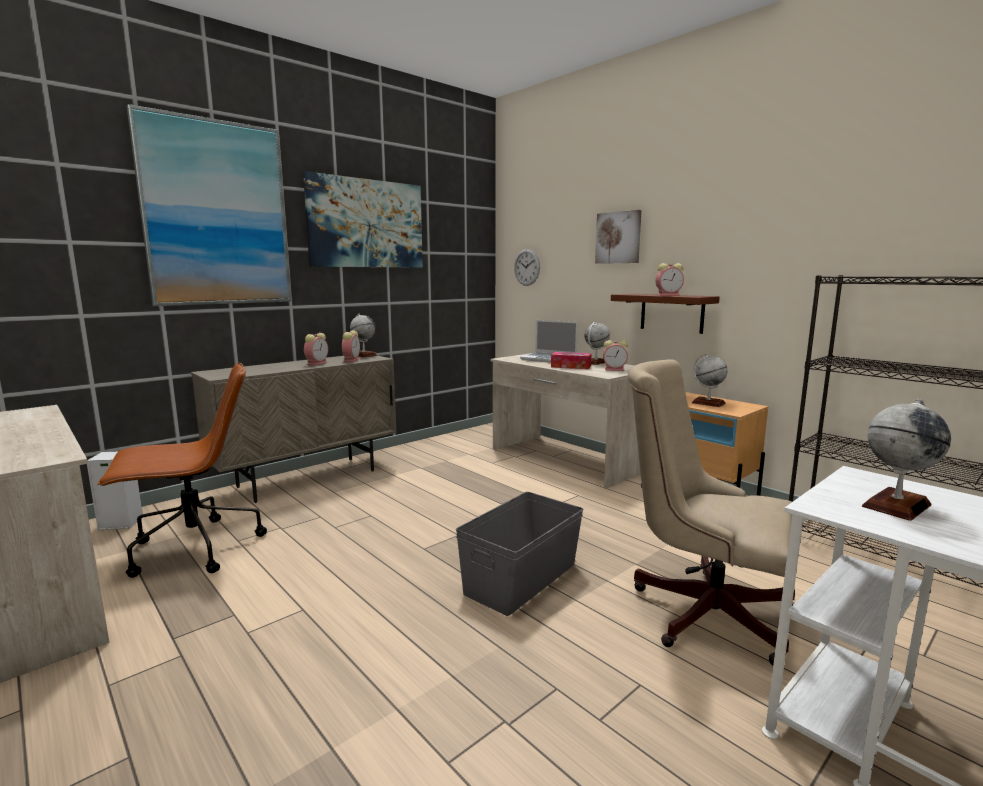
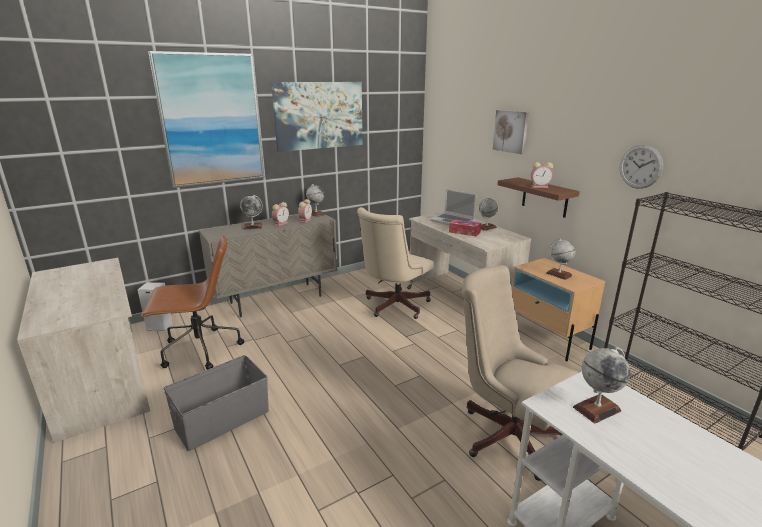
camera: 10 degrees right, 10 degrees up
(275, 367) = (253, 227): none -> globe
(481, 475) = (393, 306): none -> beige office chair
(522, 578) = (396, 395): grey storage box -> grey storage box (223, 420)
(527, 267) = (445, 143): wall clock -> wall clock (640, 166)
(615, 369) = (496, 238): alarm clock -> none

